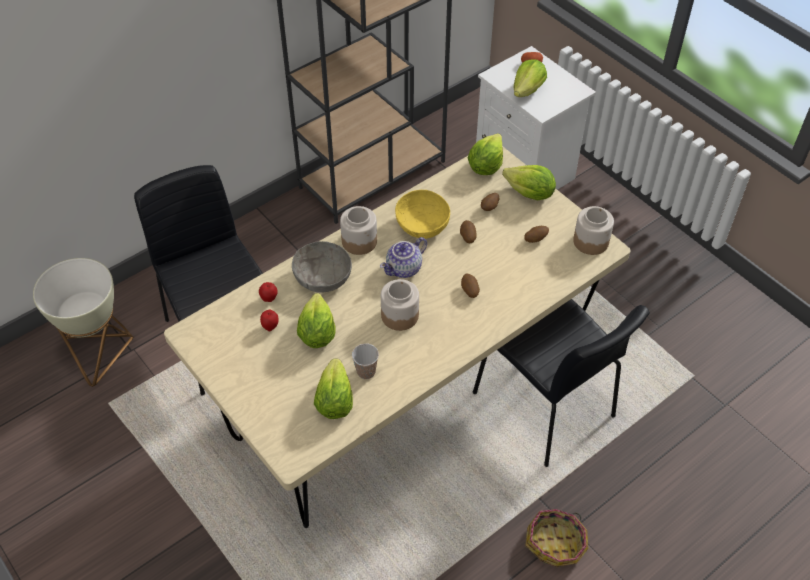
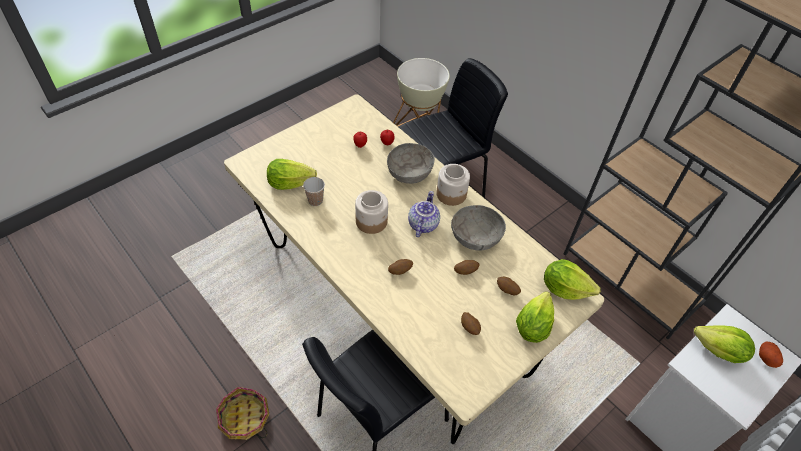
camera: 85 degrees right, 0 degrees up
(317, 333) = (353, 171): lettuce -> none
(404, 269) = (422, 224): teapot -> teapot turned 60 degrees clockwise
(422, 226) = (475, 237): yellow bowl -> grey bowl
(591, 241) = (473, 380): jar -> none

